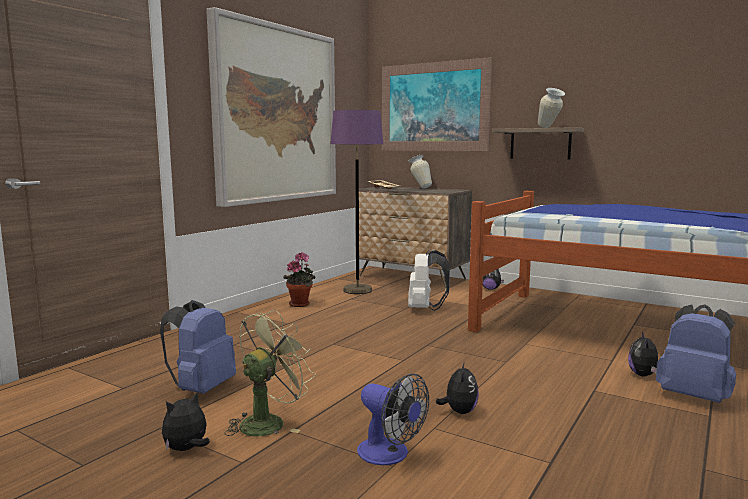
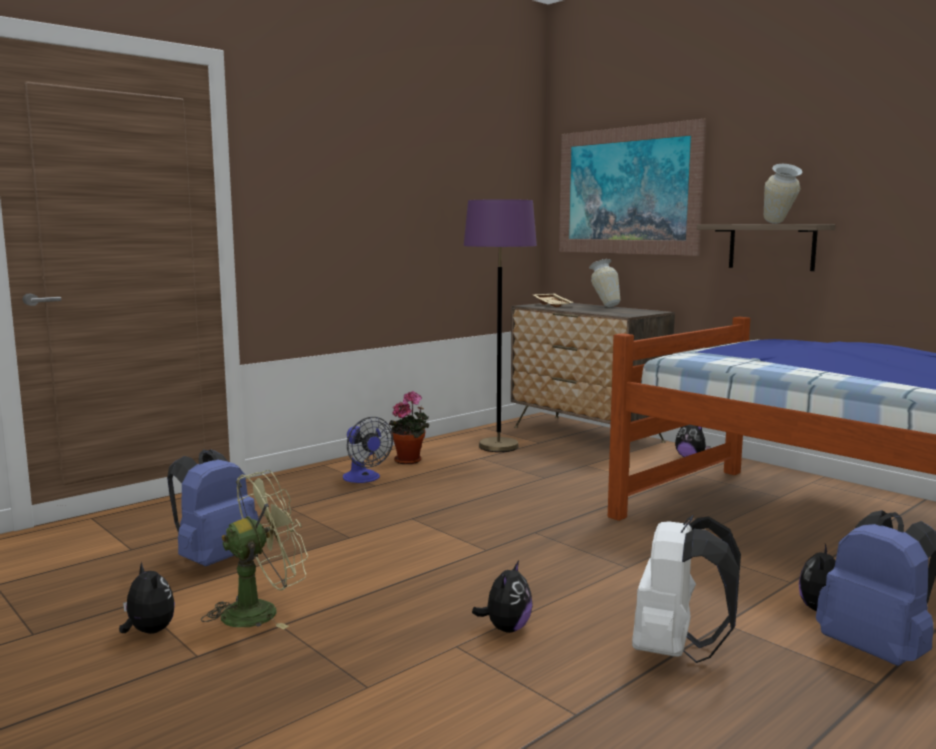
camera: 15 degrees right, 0 degrees up
(187, 449) = (148, 632): plush toy -> plush toy turned 75 degrees clockwise
(276, 114) = (392, 206): picture -> none
(390, 455) = (374, 673): fan -> fan (364, 479)
(425, 309) = (571, 480): white backpack -> white backpack (676, 651)

